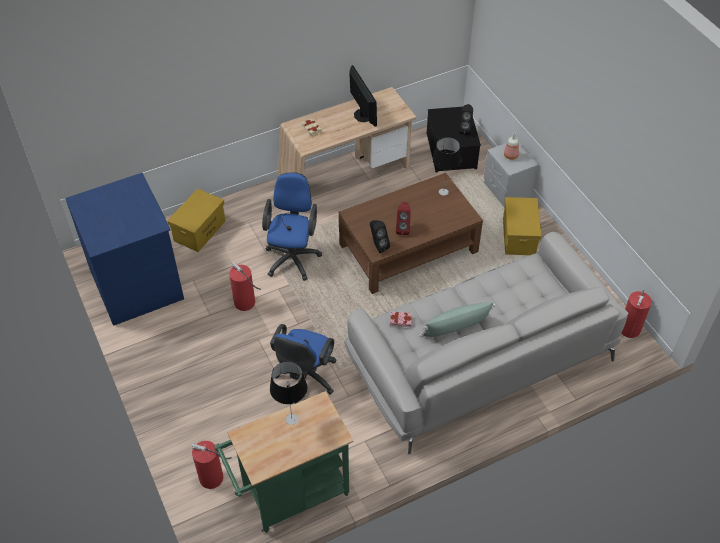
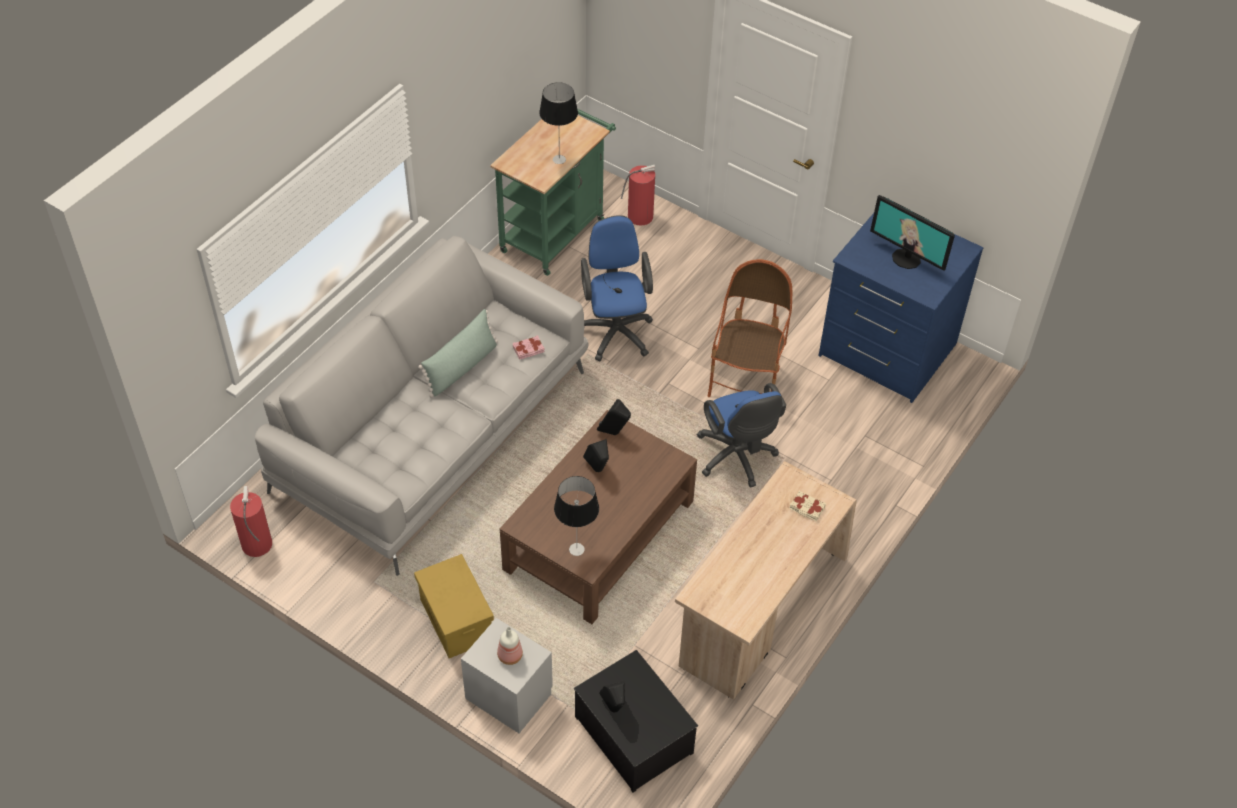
camera: 150 degrees right, 0 degrees up
(200, 230) = (880, 442): yellow storage box -> none
(245, 303) = (746, 380): fire extinguisher -> armchair
(362, 115) = (754, 563): monitor -> monitor (906, 258)
(403, 228) = (598, 470): red speaker -> black speaker

